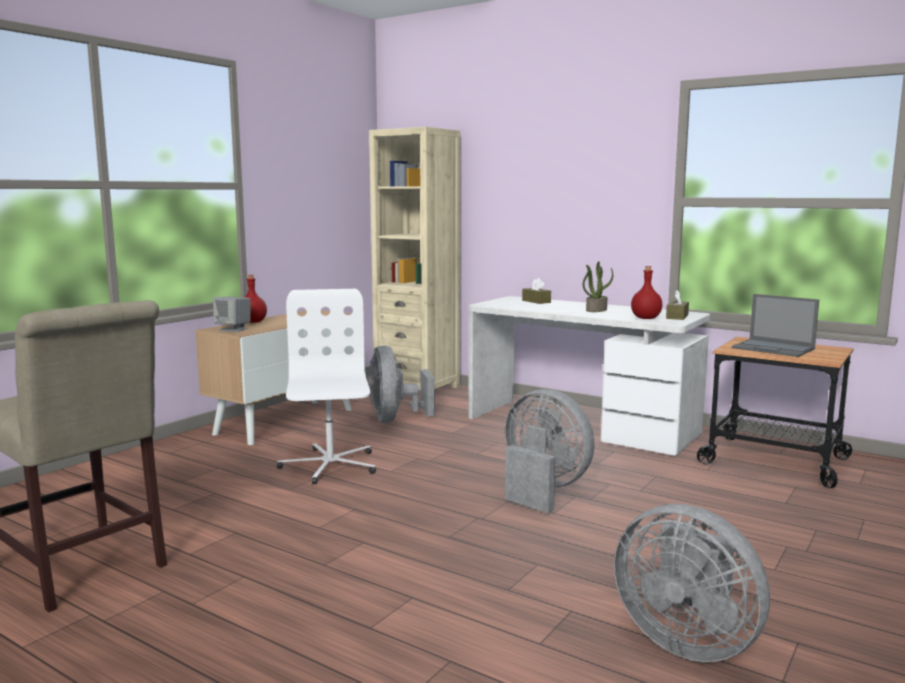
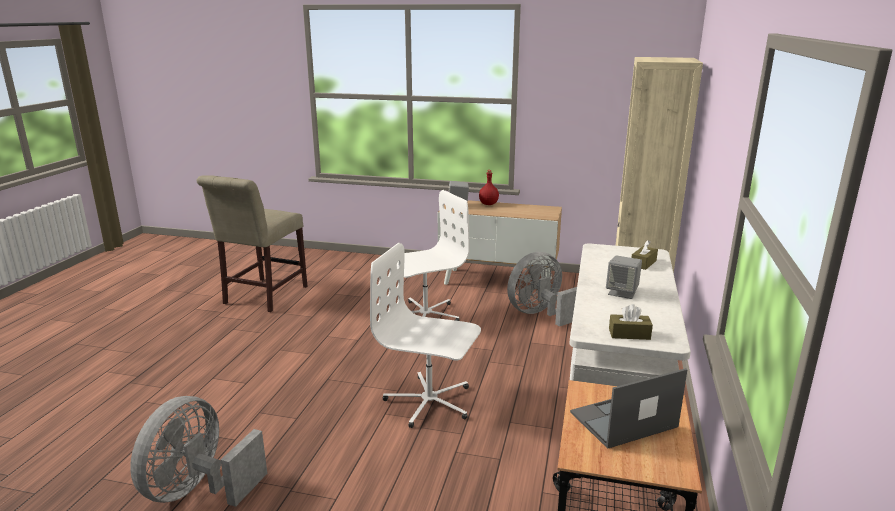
camera: 70 degrees right, 10 degrees up
(542, 489) = (429, 402): grey fan -> white office chair
(596, 310) = (622, 292): potted plant -> grey speaker
(645, 318) = (598, 318): red bottle -> none
(774, 348) = (622, 420): laptop -> laptop turned 45 degrees clockwise

